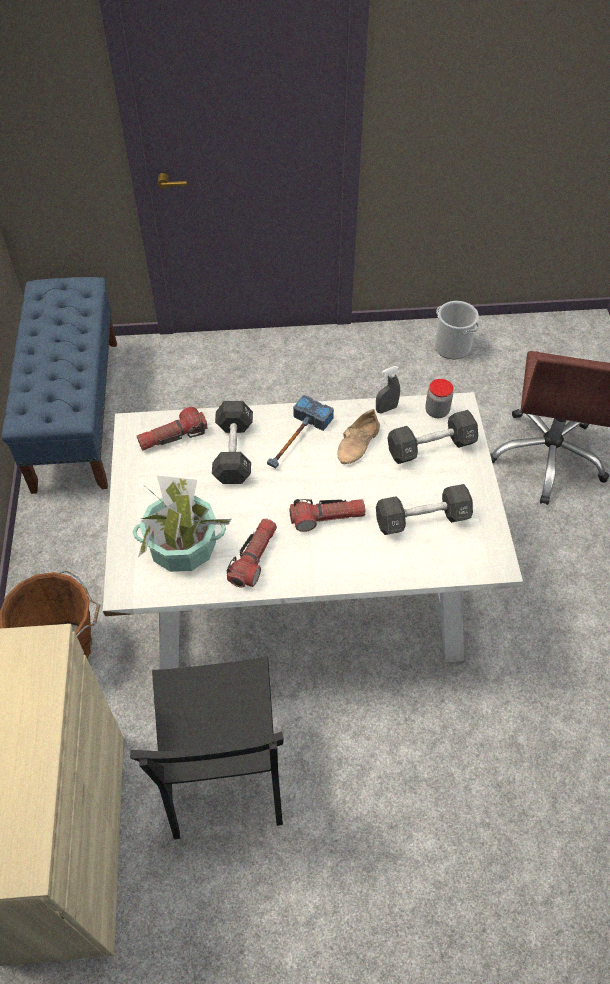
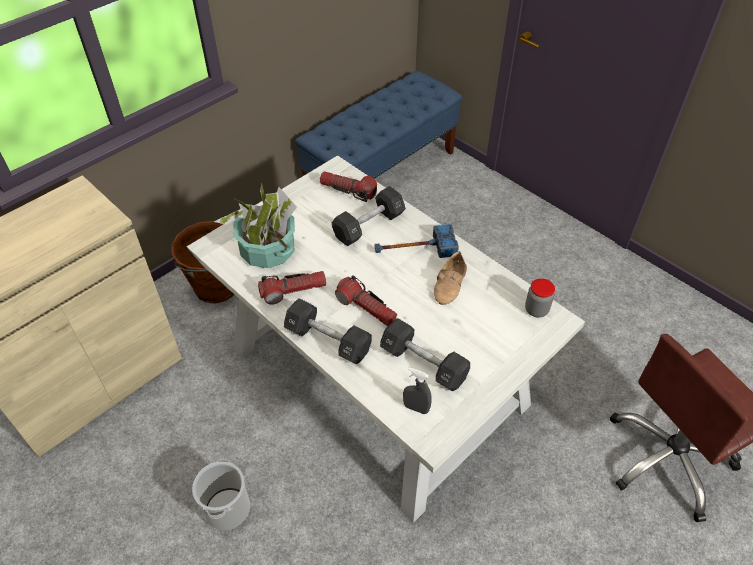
camera: 50 degrees right, 5 degrees down
(223, 770) = (200, 428): black chair -> none
(359, 444) = (451, 284): beige shoe -> beige shoe turned 60 degrees counterclockwise
(386, 409) = (501, 279): grey spray bottle -> grey spray bottle (416, 408)
(431, 447) = (497, 327): black dumbbell -> black dumbbell (328, 340)
(452, 347) = (689, 322): bucket -> bucket (227, 508)

